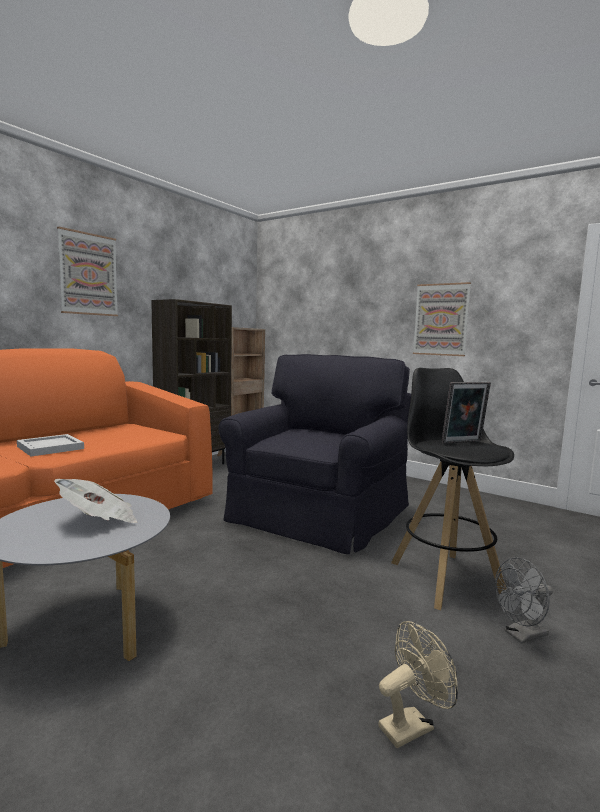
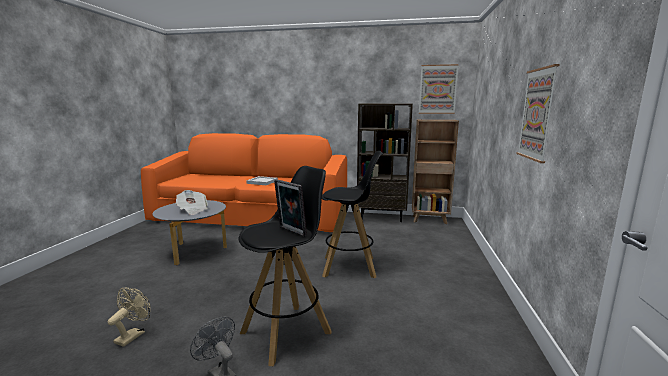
camera: 65 degrees right, 5 degrees up
(88, 274) = (321, 92): picture -> picture (437, 89)
(315, 514) = (350, 267): black armchair -> black stool
(412, 725) = (133, 335): beige fan -> beige fan turned 105 degrees counterclockwise

